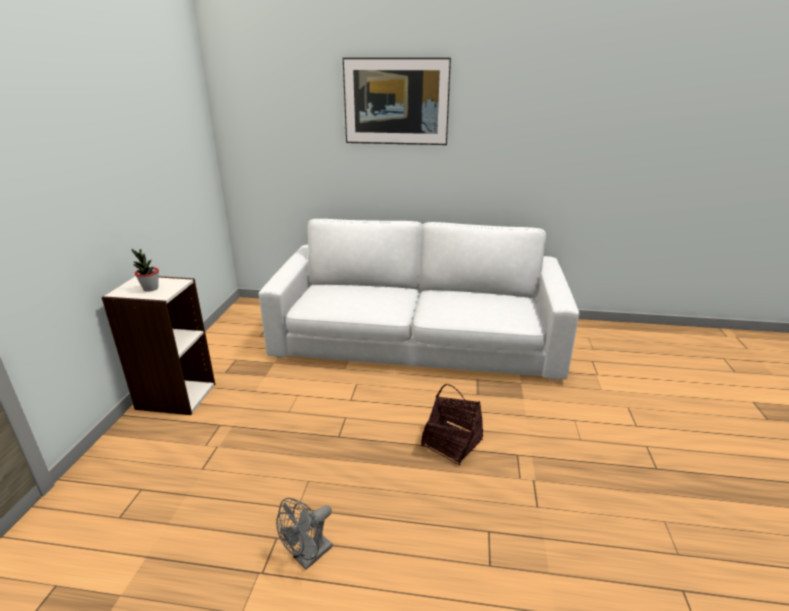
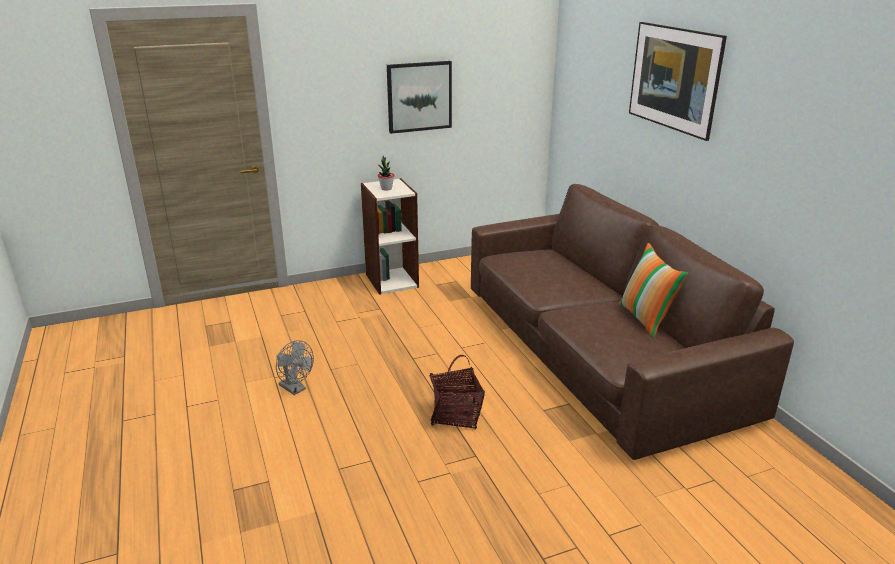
camera: 60 degrees right, 0 degrees up
(125, 168) = (419, 96): none -> picture
(308, 557) = (295, 389): grey fan -> grey fan turned 150 degrees counterclockwise
(417, 339) = (596, 348): white sofa -> brown sofa
(466, 292) = (646, 319): none -> pillow

